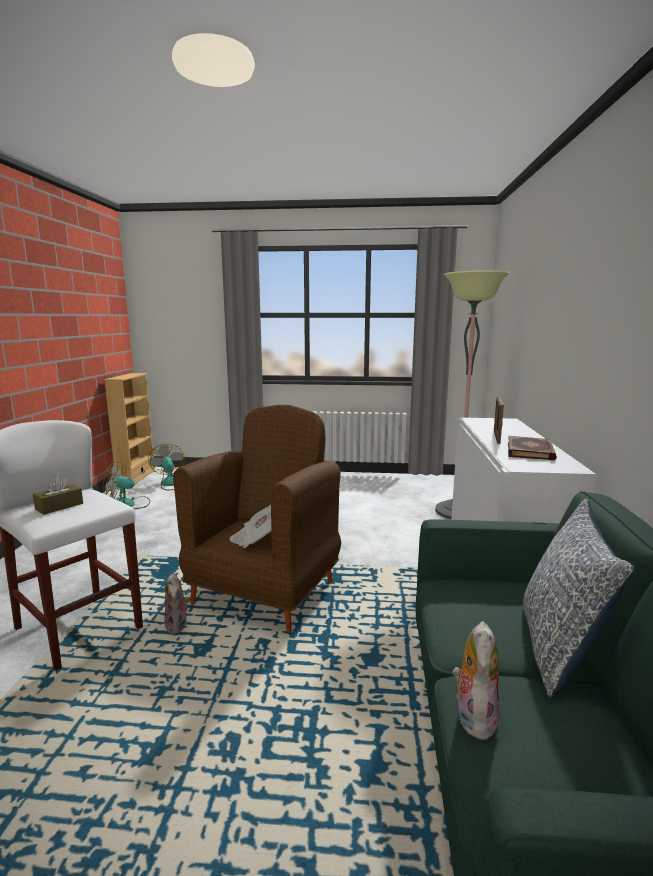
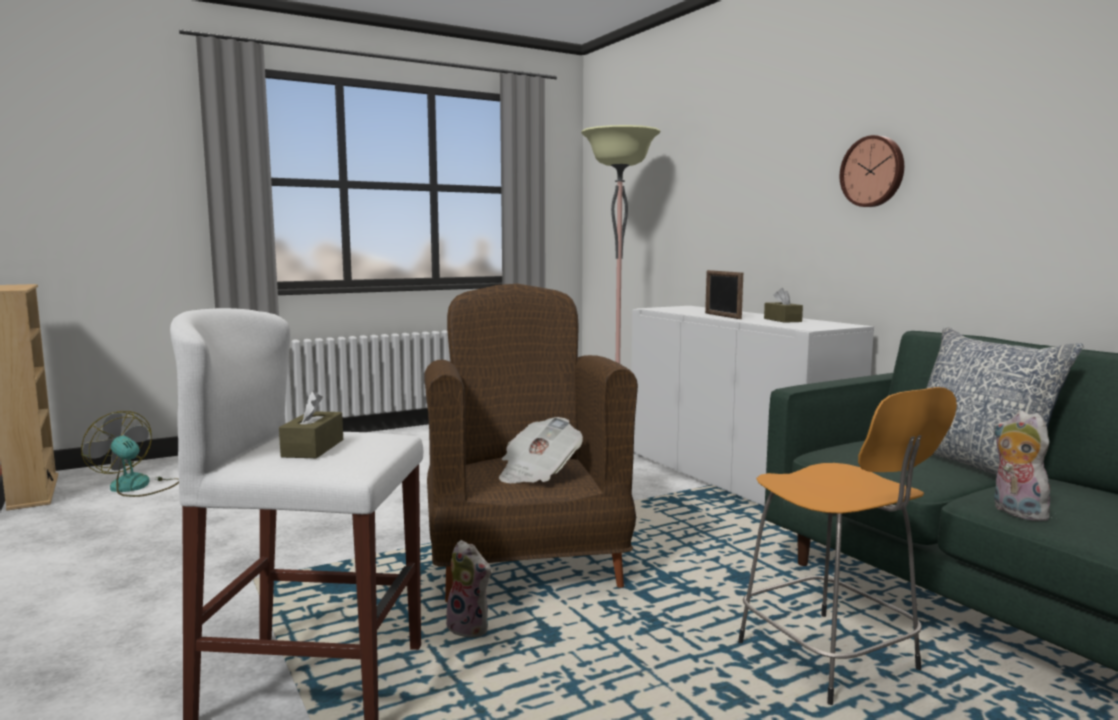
camera: 35 degrees left, 5 degrees down
(128, 504) = (95, 528): fan -> none
(331, 758) = (831, 660): none -> orange stool
(531, 451) = (782, 320): book -> brown tissue box
(617, 322) = (873, 171): none -> wall clock

